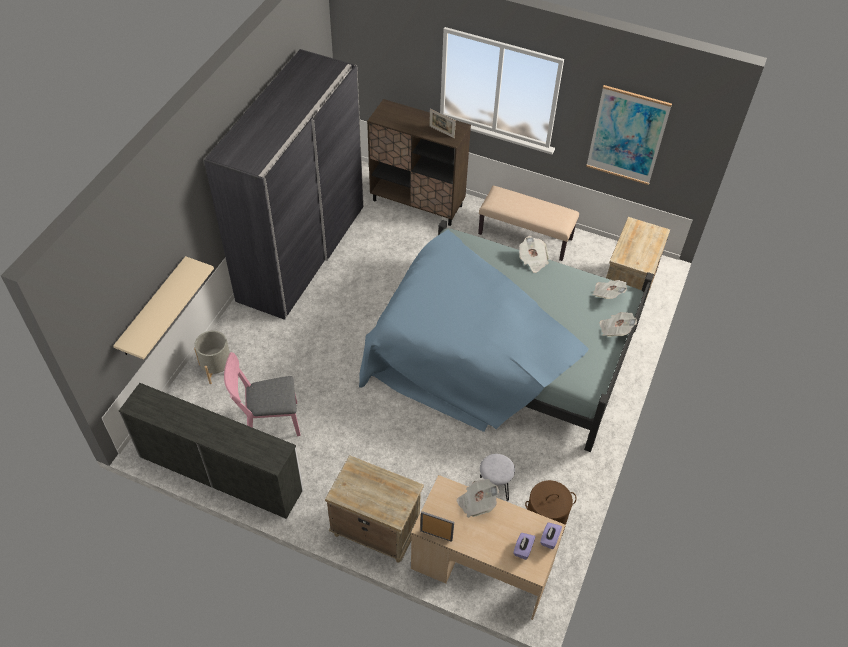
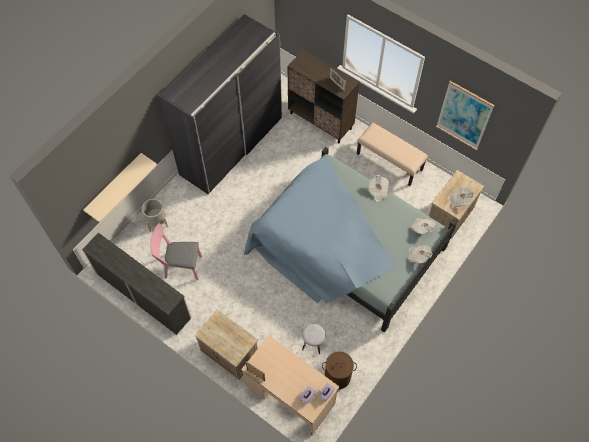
camera: 15 degrees right, 10 degrees up
(476, 503) = (287, 359): newspaper -> newspaper (459, 200)

